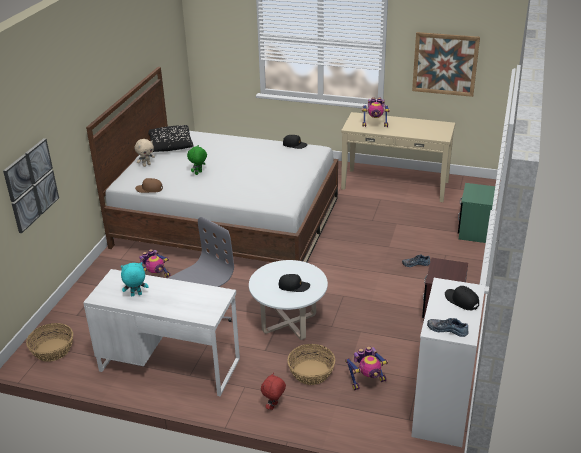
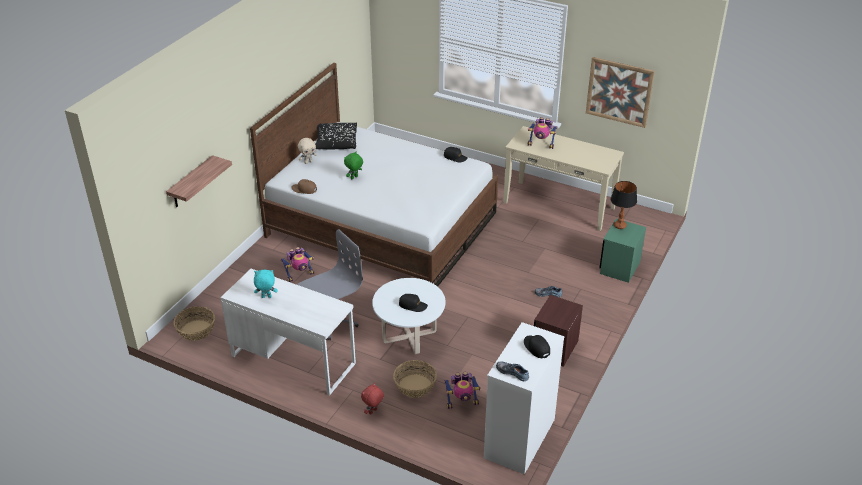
camera: 10 degrees right, 5 degrees up
(31, 185) = (191, 183): picture -> shelf
(472, 188) = (620, 226): none -> table lamp

